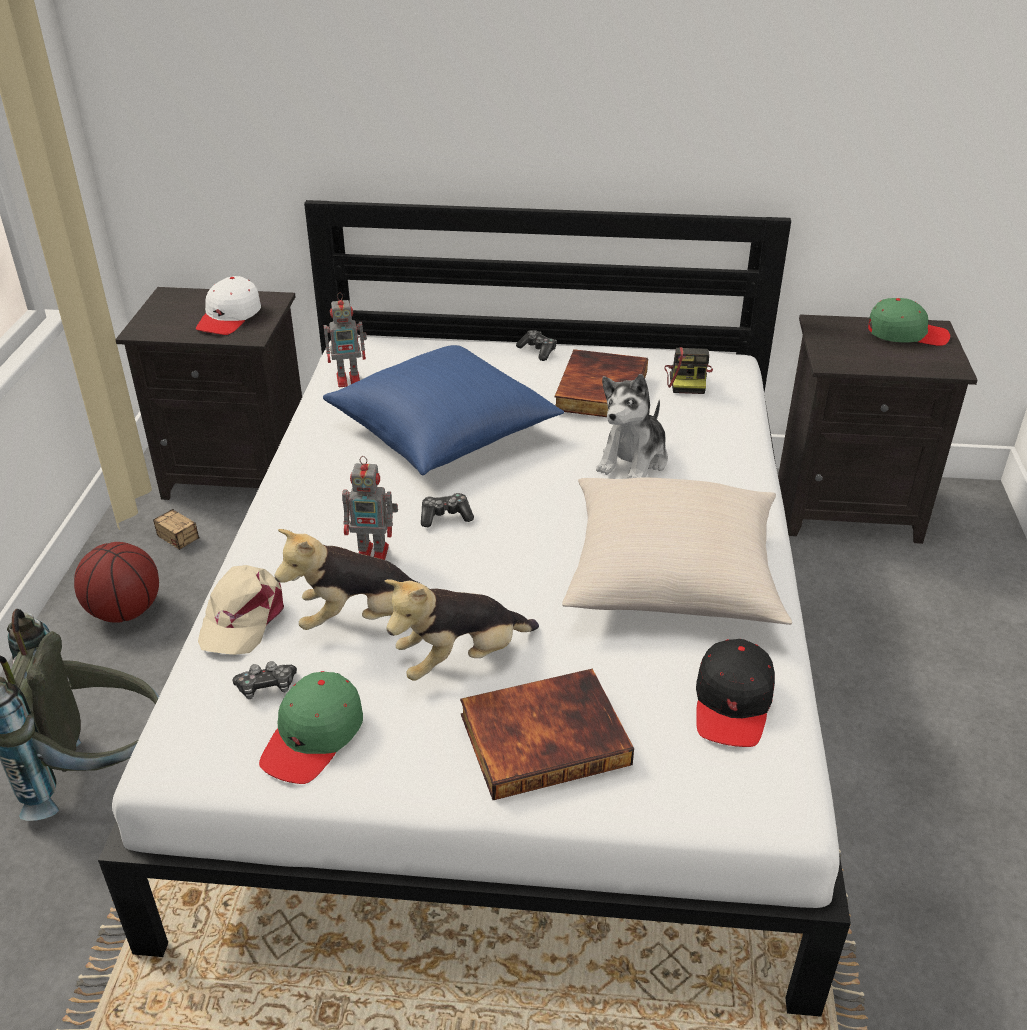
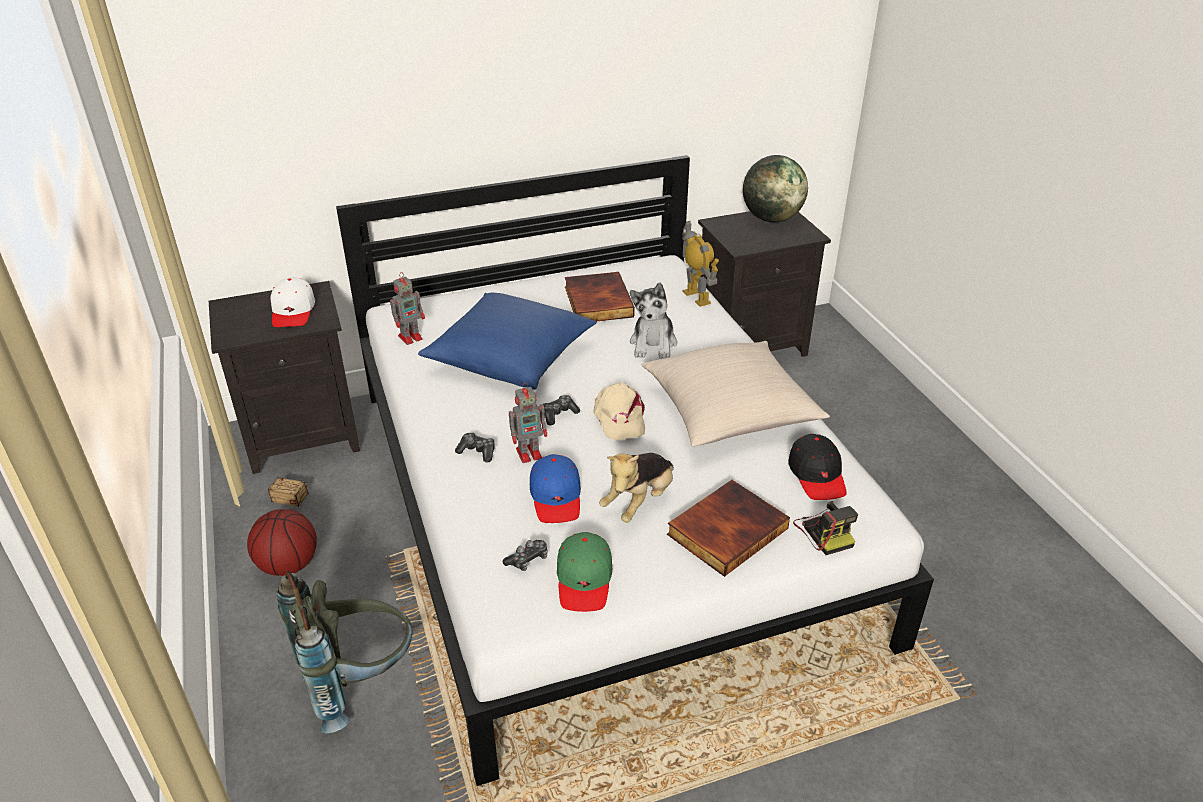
camera: 25 degrees left, 0 degrees up
(242, 617) = (473, 522): beige cap -> beige cap (619, 418)
(362, 619) = (556, 497): plush toy -> blue cap
(538, 351) = (532, 284): game controller -> game controller (477, 452)
(688, 379) = (649, 280): camera -> camera (824, 532)
(738, 415) = (696, 297): none -> toy robot
(906, 334) = (771, 219): green cap -> globe

